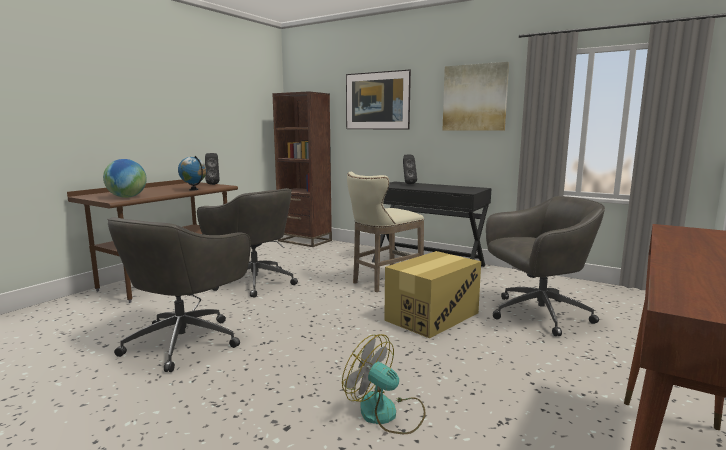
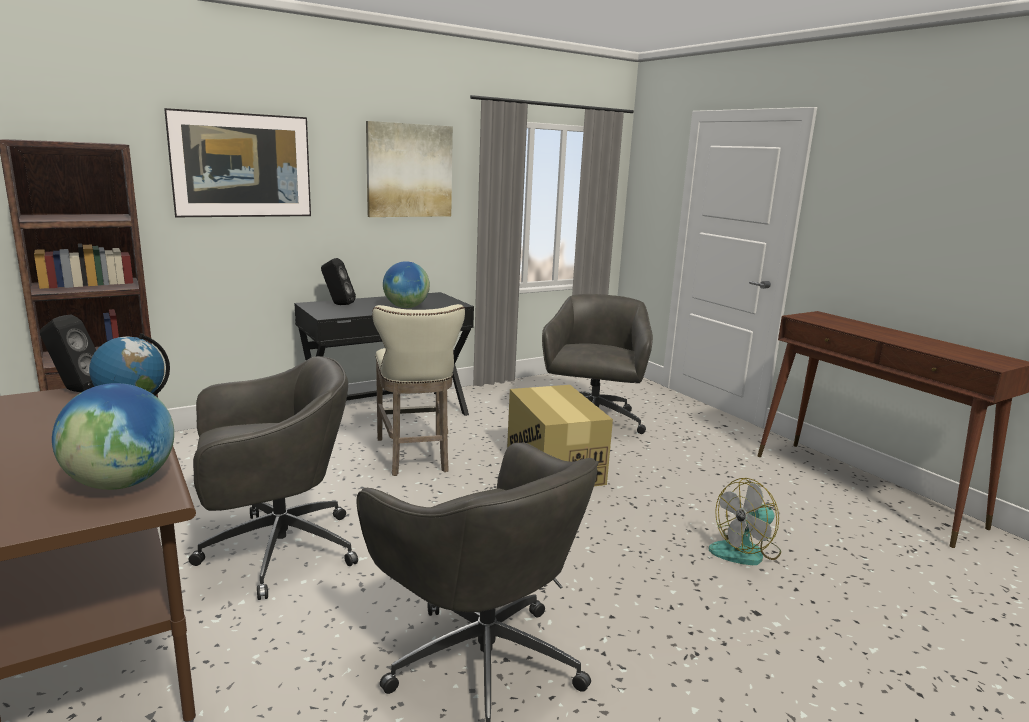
camera: 65 degrees left, 5 degrees up
(432, 189) = (406, 307): none -> globe

